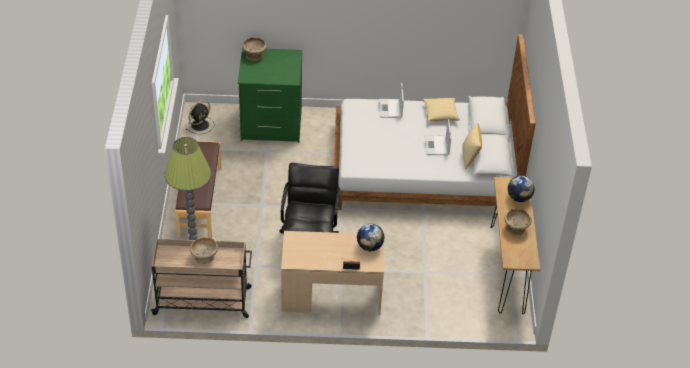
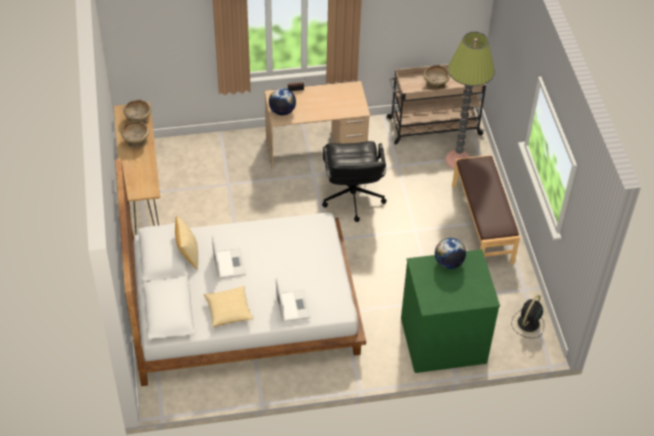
camera: 170 degrees right, 5 degrees up
(254, 55) = (479, 295): beige bowl -> beige bowl (138, 120)
(519, 198) = (132, 175): globe -> globe (448, 262)

